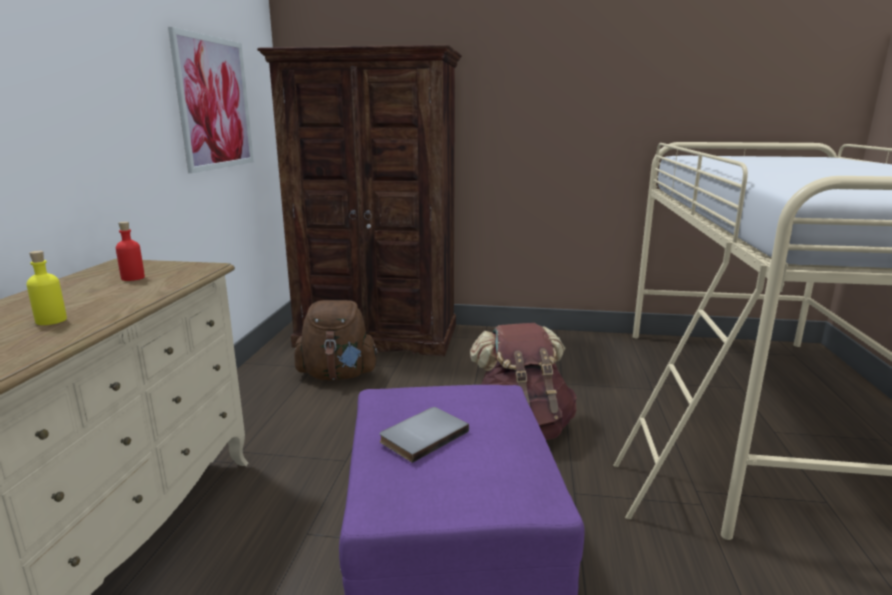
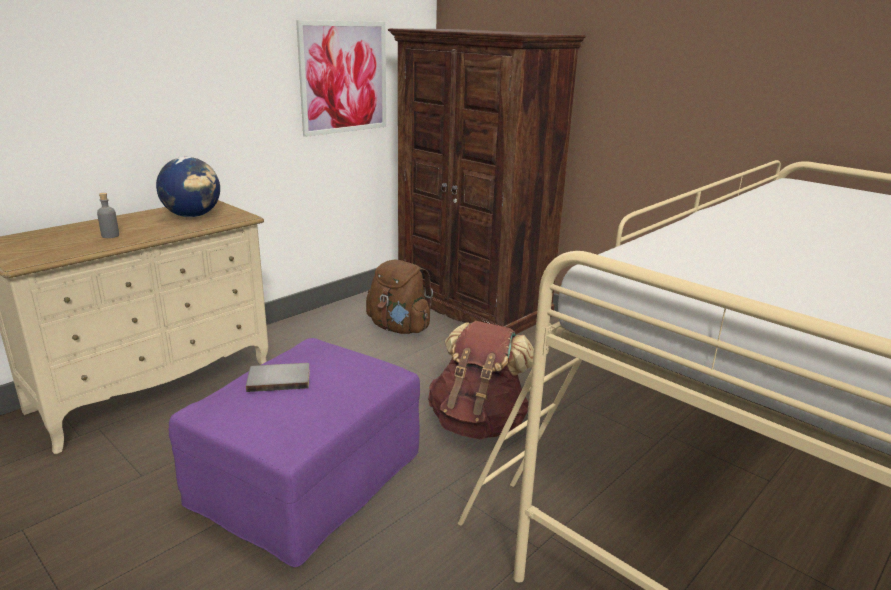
camera: 35 degrees right, 5 degrees up
(51, 320) = (110, 235): yellow bottle -> grey bottle
(133, 278) = (193, 216): red bottle -> globe

